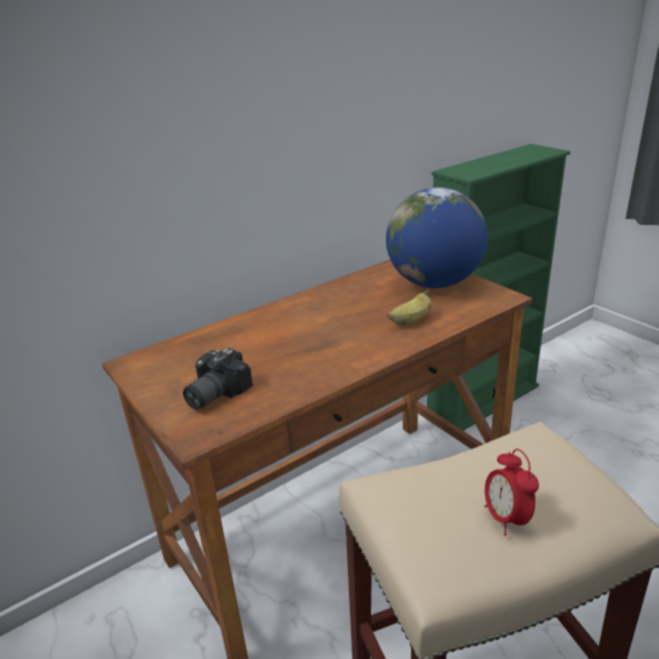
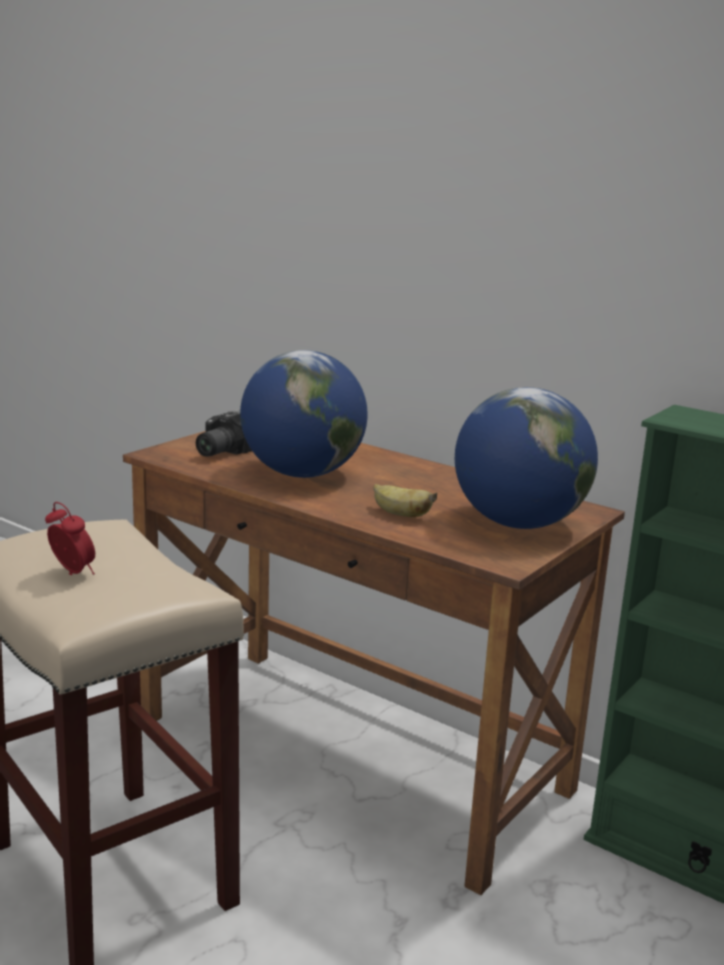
camera: 70 degrees right, 10 degrees down
(213, 394) = (219, 451): camera -> camera turned 75 degrees counterclockwise
(301, 353) = (302, 474): none -> globe
(506, 518) = (72, 573): alarm clock -> alarm clock turned 75 degrees clockwise

